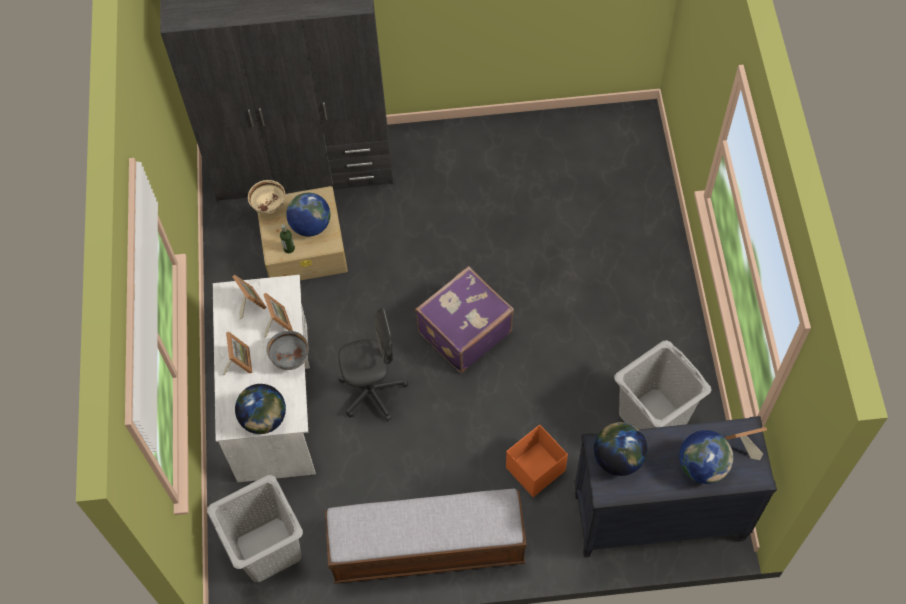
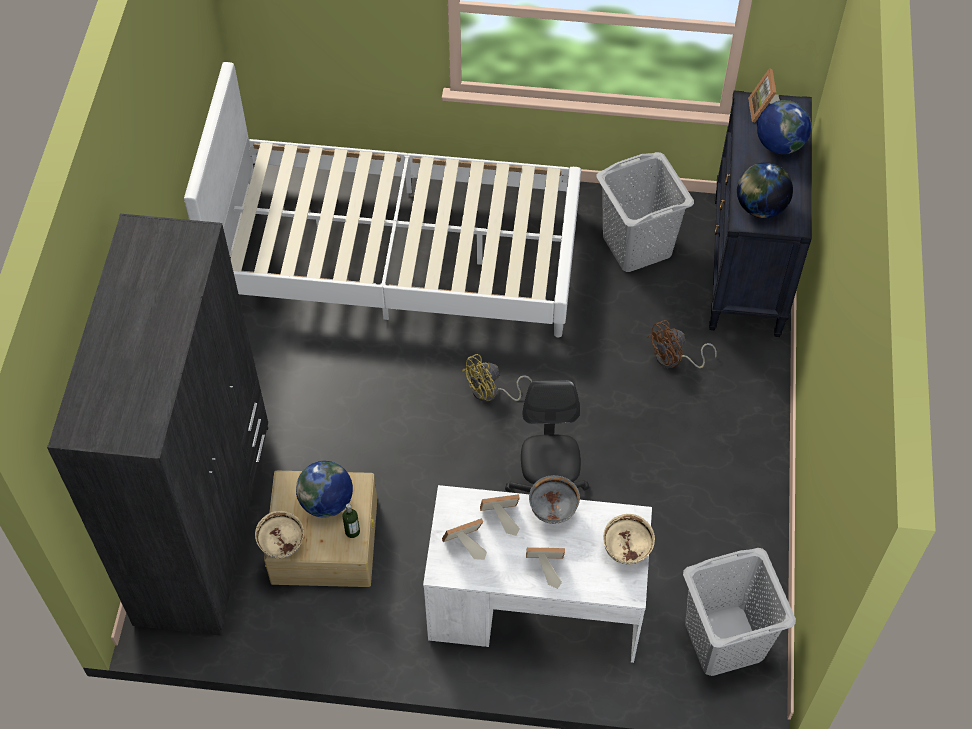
camera: 80 degrees left, 5 degrees down
(264, 419) = (627, 550): globe -> beige bowl
(427, 548) = (748, 477): bench -> none
(463, 331) = (491, 393): purple suitcase -> yellow fan
(534, 469) = (674, 360): orange storage box -> brown fan
(583, 232) = (398, 255): none -> white bed

